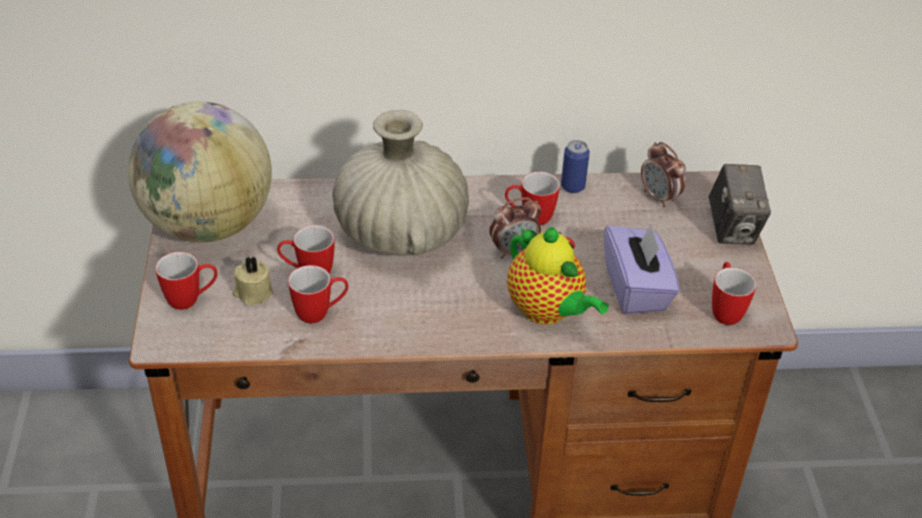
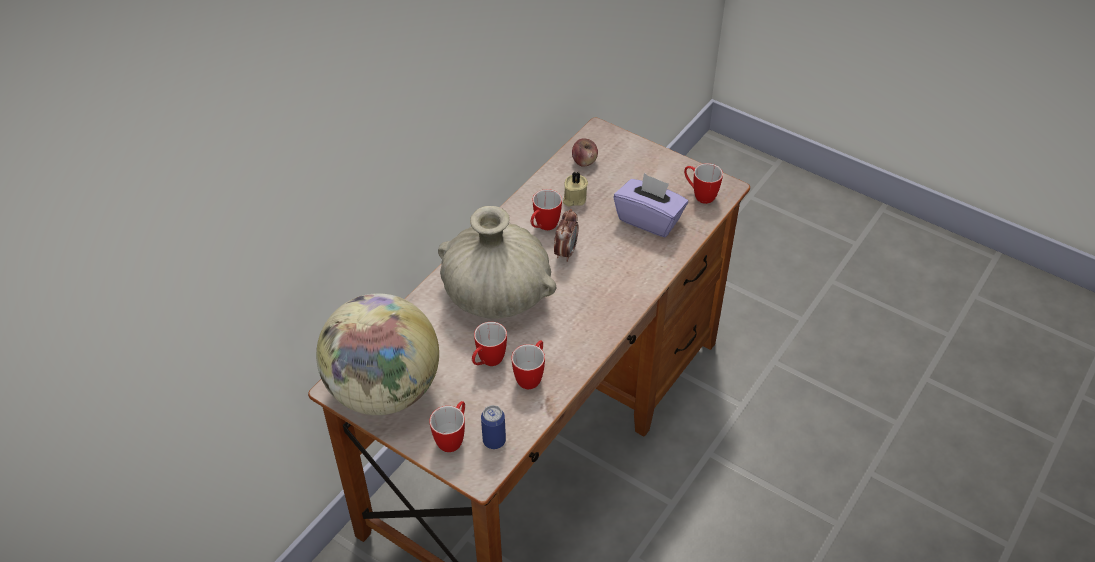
camera: 50 degrees left, 5 degrees up
(252, 293) = (479, 401): beige candle -> beige candle (574, 198)
(547, 311) = (631, 269): teapot -> none
(572, 186) = (536, 191): can -> can (494, 441)
(659, 197) = (584, 161): alarm clock -> apple
(733, 229) = (641, 149): camera -> none

